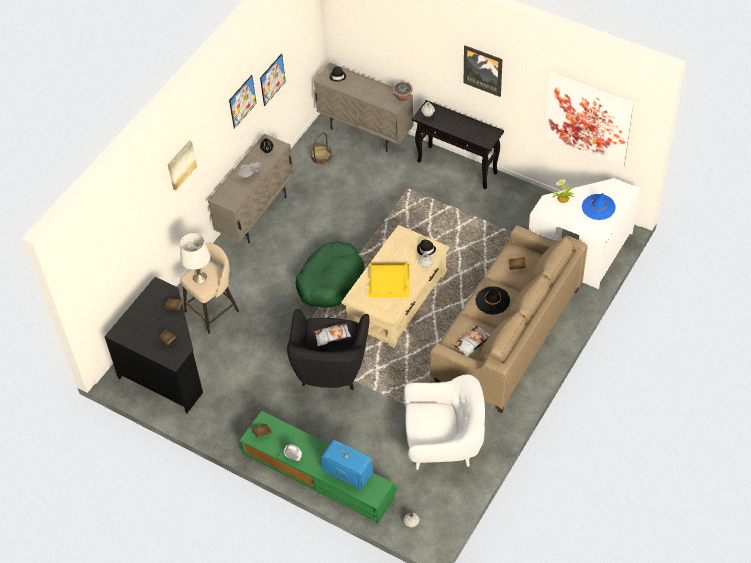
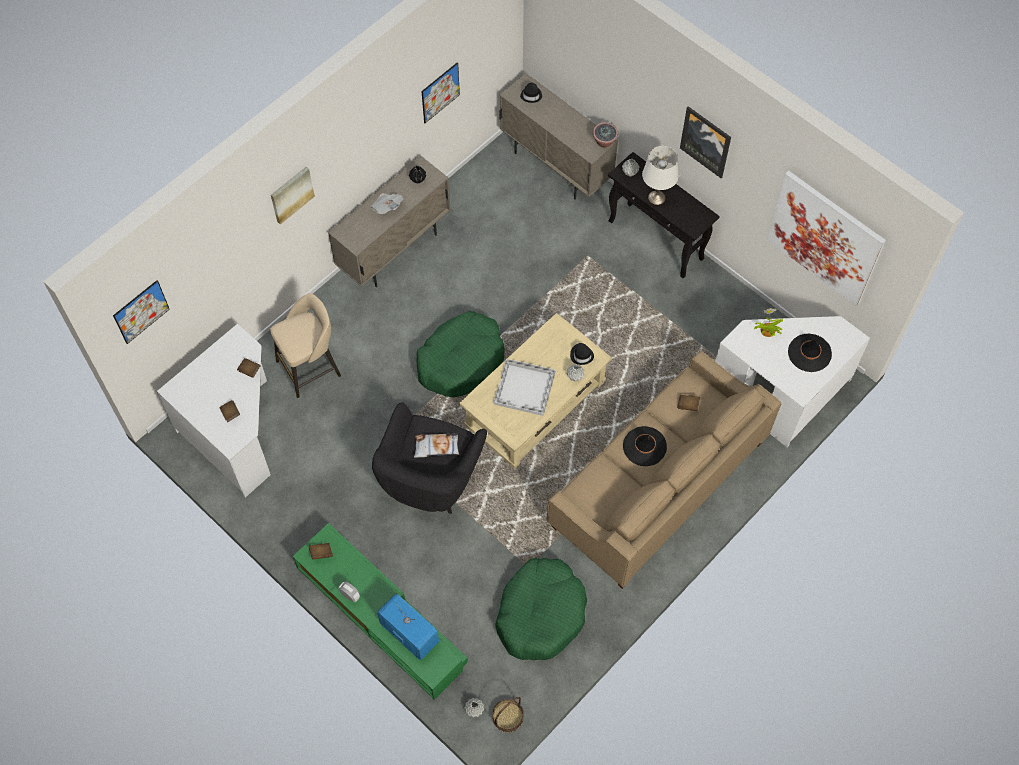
camera: 10 degrees right, 10 degrees up
(167, 368) = (237, 432): black desk -> white desk
(199, 277) = (294, 333): white table lamp -> white table lamp (657, 197)
(242, 101) = (392, 119): picture -> picture (141, 311)
(321, 157) = (493, 189): basket -> basket (507, 717)
(389, 281) = (525, 388): yellow tray -> white tray
(443, 444) = (540, 613): white armchair -> green dog bed
(472, 343) = (604, 498): pillow -> none
(598, 207) = (809, 353): blue hat -> black hat

